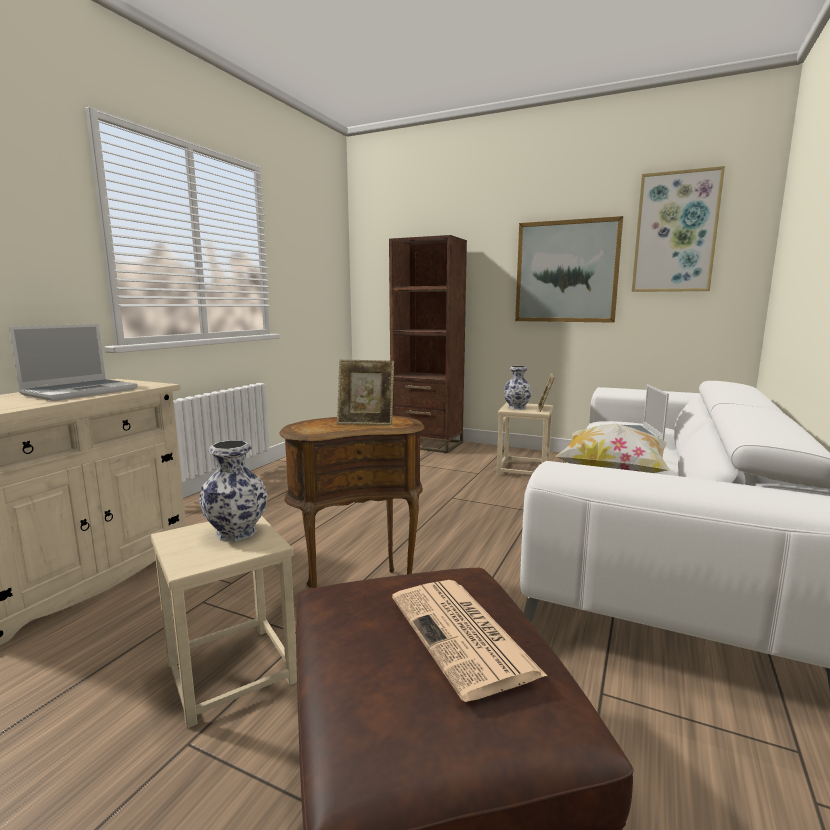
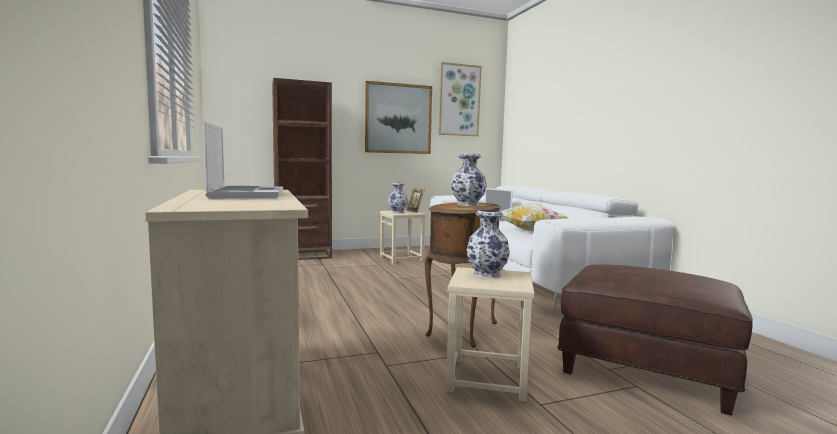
camera: 45 degrees left, 5 degrees down
(366, 422) = (468, 204): picture frame -> vase
(463, 635) = (662, 271): newspaper -> none

